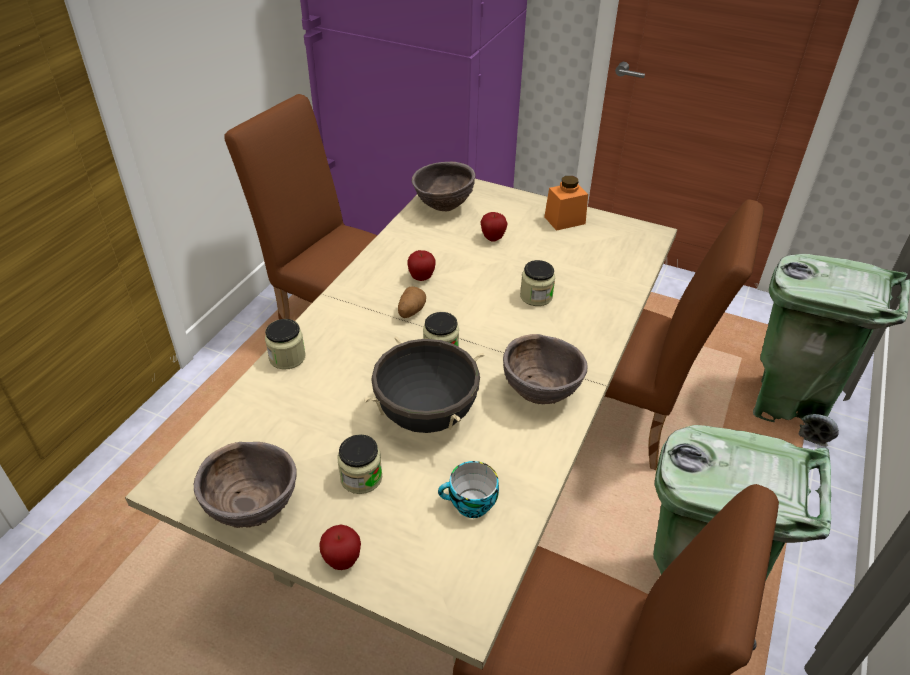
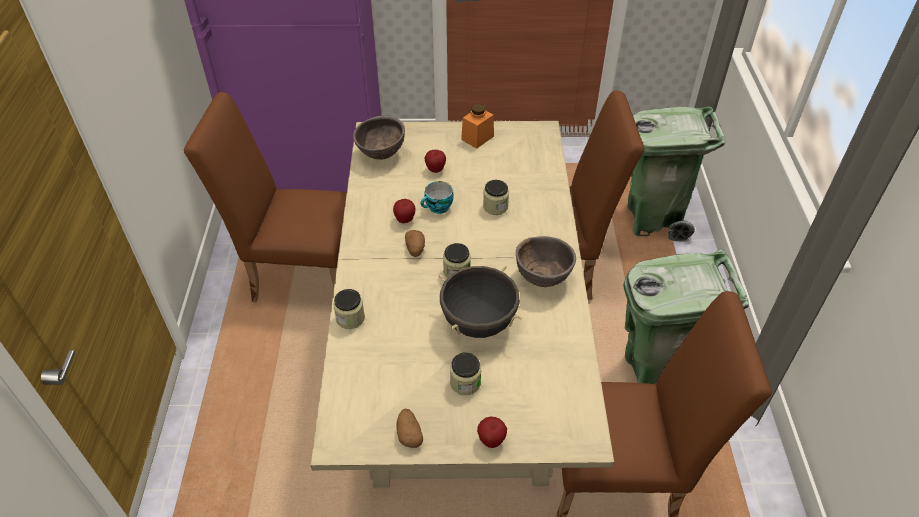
camera: 25 degrees left, 5 degrees up
(254, 510) = (409, 434): brown bowl -> potato
(470, 505) = (546, 371): cup -> cup (438, 208)

